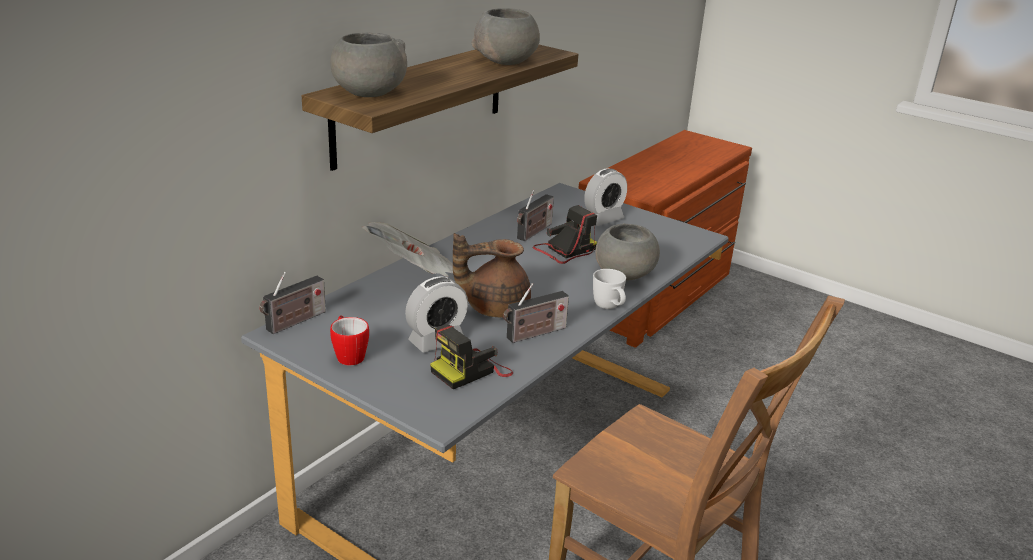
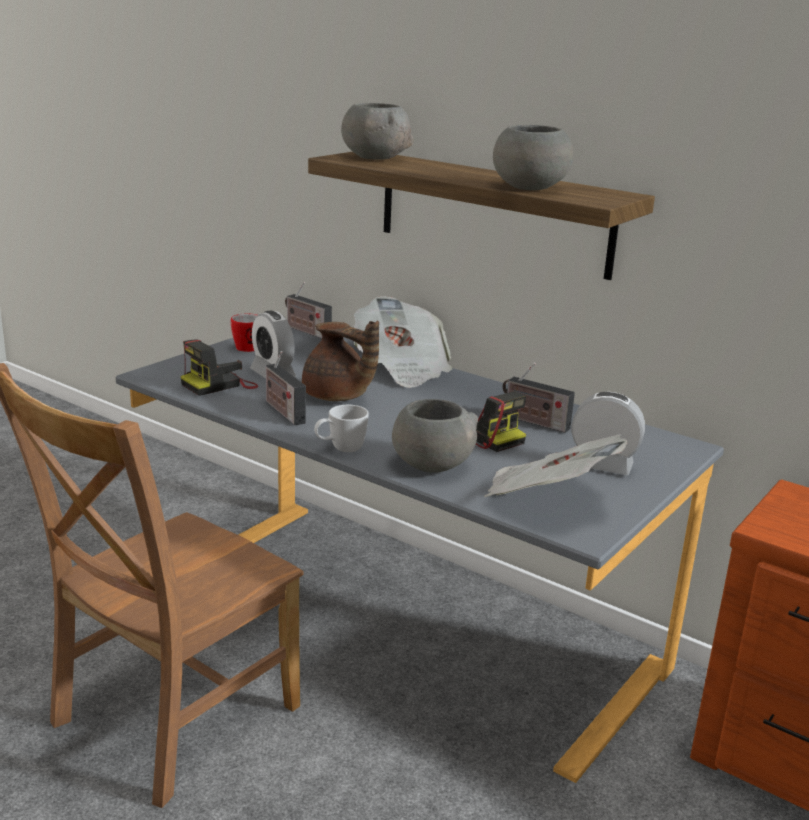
camera: 90 degrees right, 5 degrees down
(471, 371) = (219, 385): camera -> camera turned 90 degrees counterclockwise
(494, 307) = (337, 397): brown teapot -> brown teapot turned 135 degrees clockwise
(603, 219) = (602, 465): alarm clock -> alarm clock turned 150 degrees clockwise
(660, 241) = (547, 498): none -> newspaper

